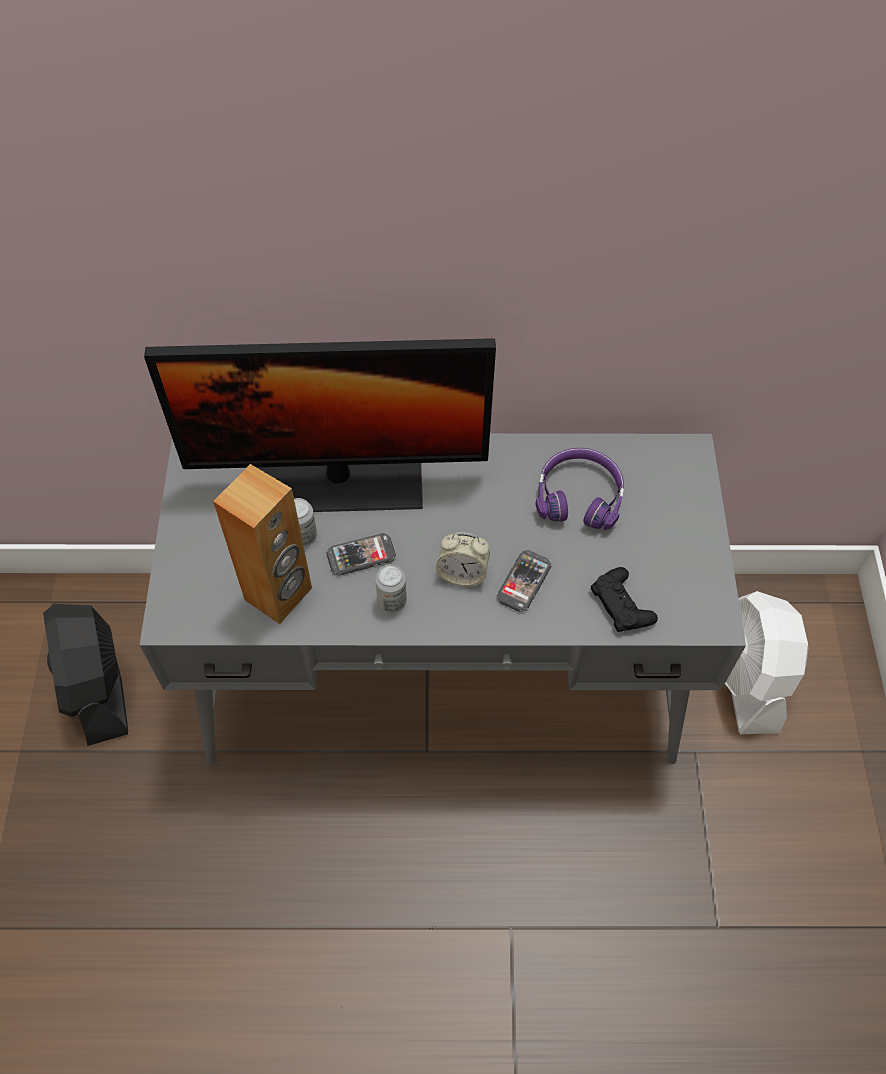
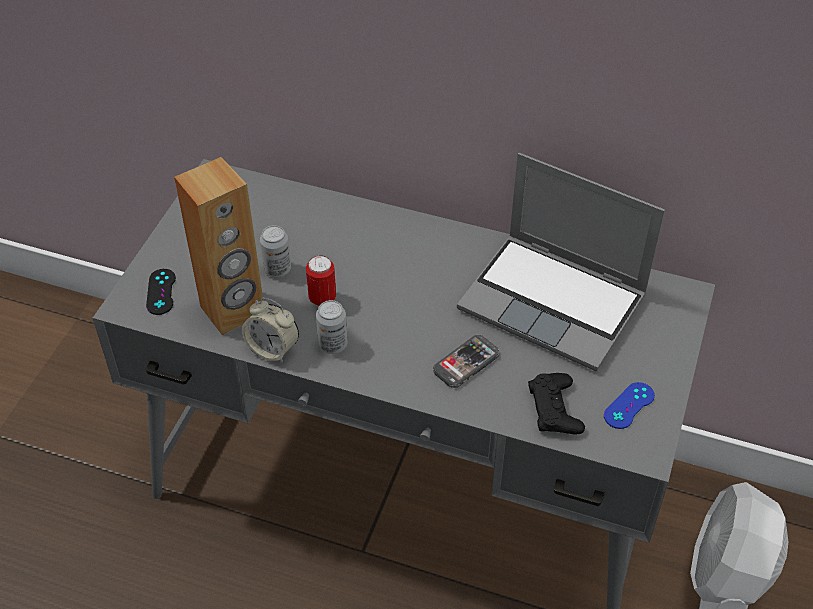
camera: 20 degrees right, 10 degrees down
(98, 686) = (86, 401): black fan -> none
(197, 595) = (161, 292): none -> black game controller
(338, 479) = (331, 232): monitor -> none
(361, 555) = (322, 299): phone -> can
(462, 573) = (410, 339): alarm clock -> alarm clock (272, 349)
(579, 495) = (555, 303): purple headphones -> laptop
(684, 580) = (629, 406): none -> blue game controller

